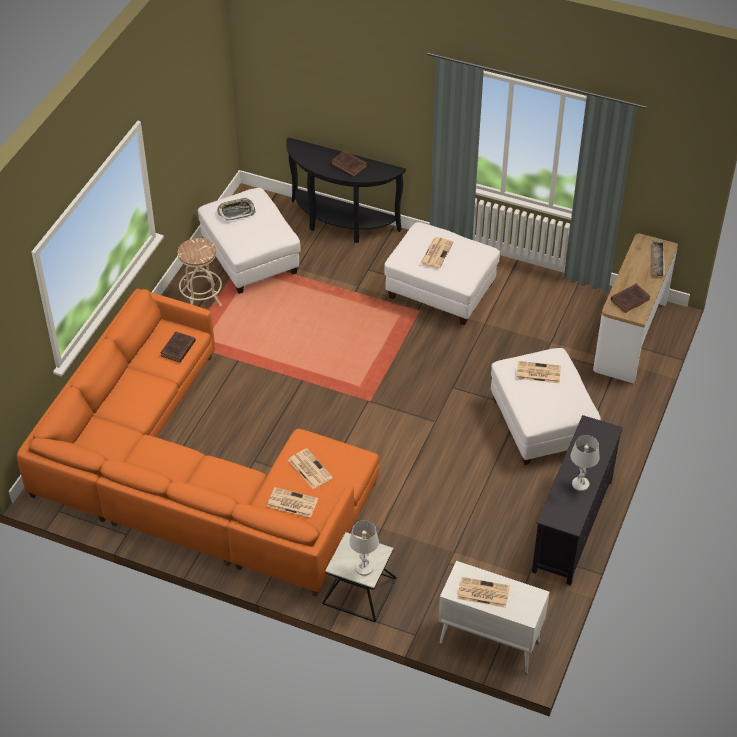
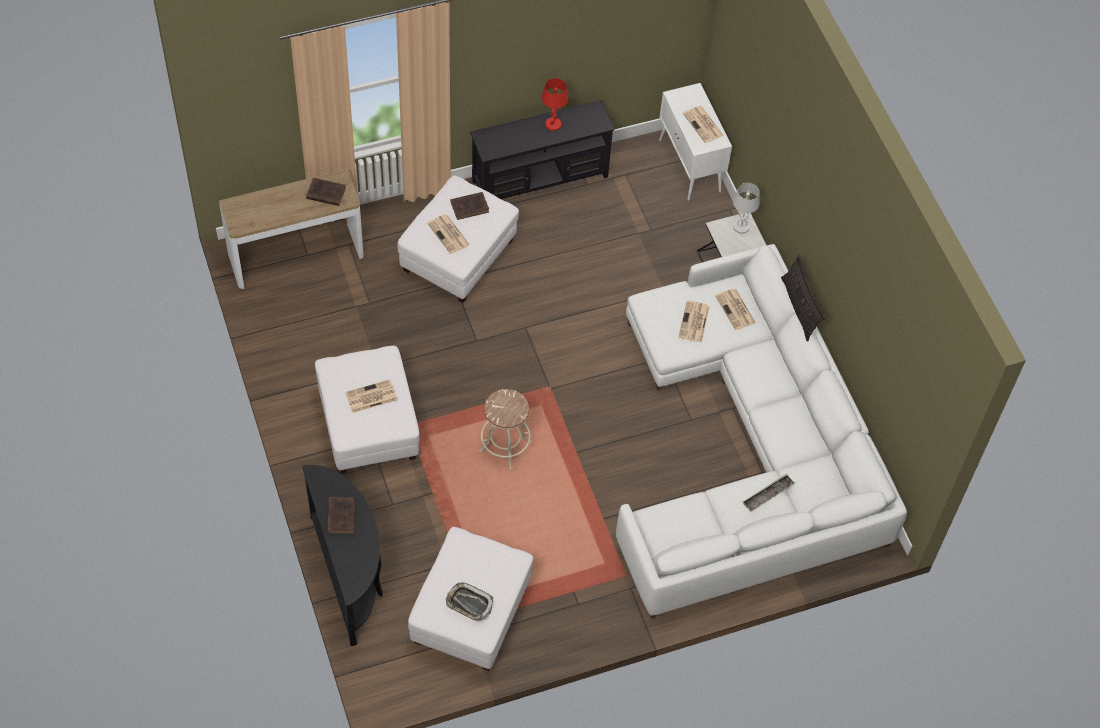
camera: 135 degrees left, 10 degrees up
(177, 349) = (675, 514): brown book -> brown book (470, 207)
(192, 474) = (749, 451): orange sofa -> white sofa
(201, 298) = (560, 612): beige stool -> beige stool (505, 447)
(235, 509) = (799, 308): none -> pillow
(580, 484) = (553, 124): white table lamp -> red table lamp
(657, 260) = (256, 202): tray -> tray (767, 494)

